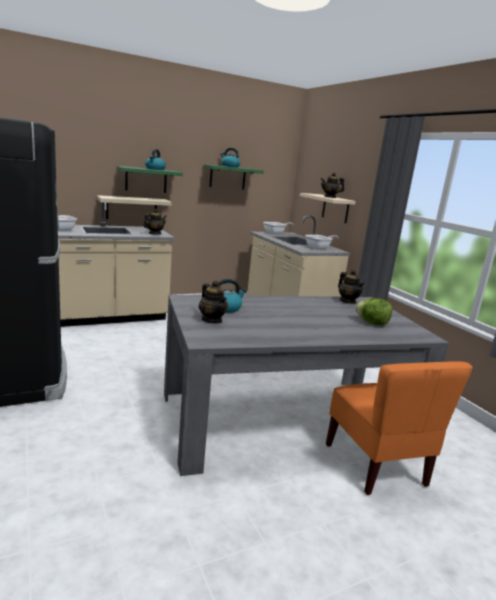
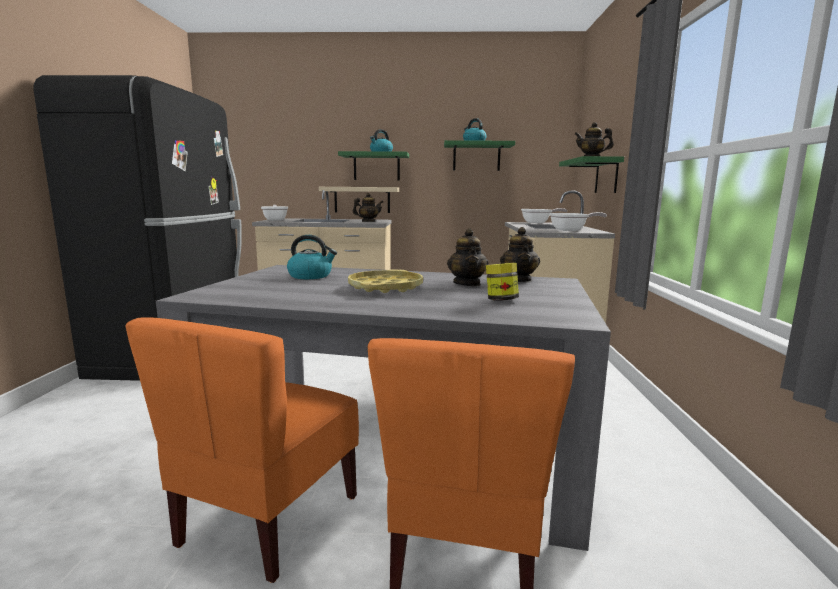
camera: 30 degrees right, 5 degrees down
(212, 320) = (261, 283): teapot -> teapot (467, 284)
(265, 479) = (268, 520): none -> orange chair
(296, 317) = (385, 287): none -> yellow tray
(335, 208) = (606, 176): beige shelf -> green shelf
(372, 323) = (501, 300): lettuce -> jar

